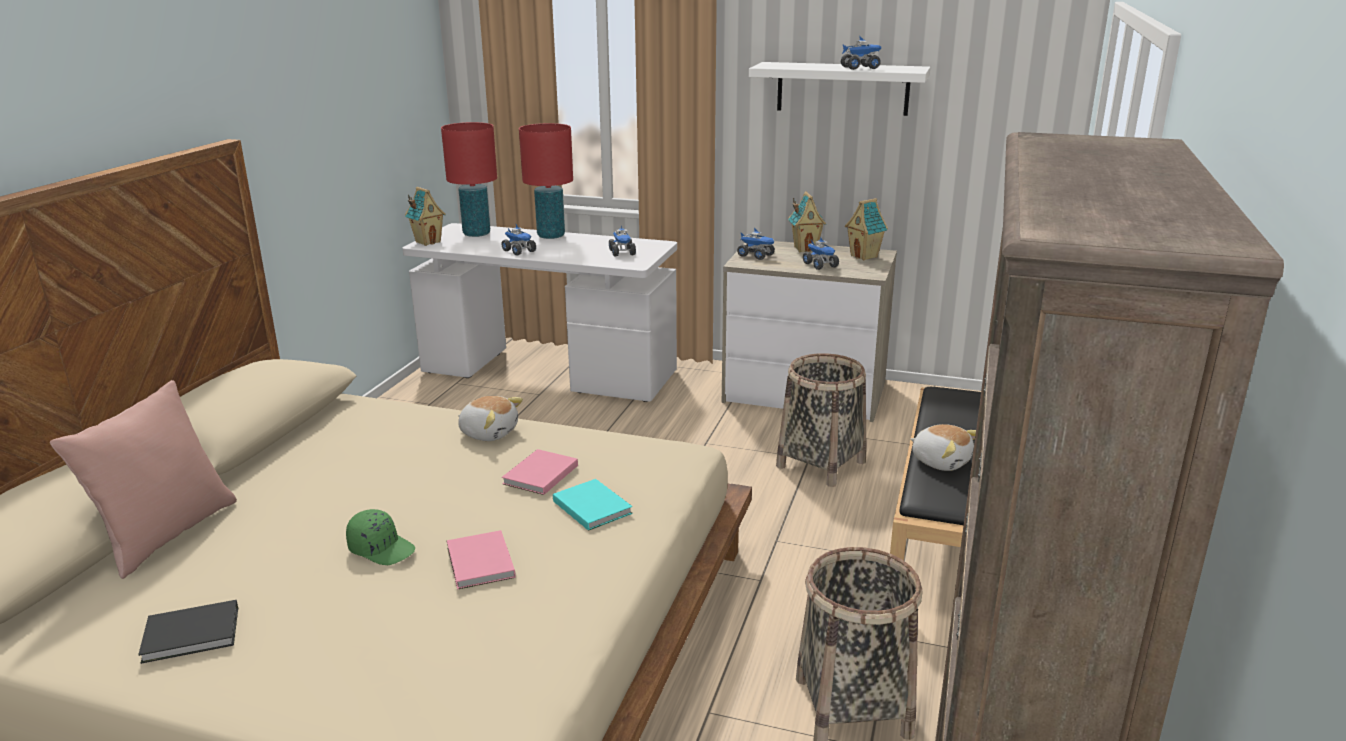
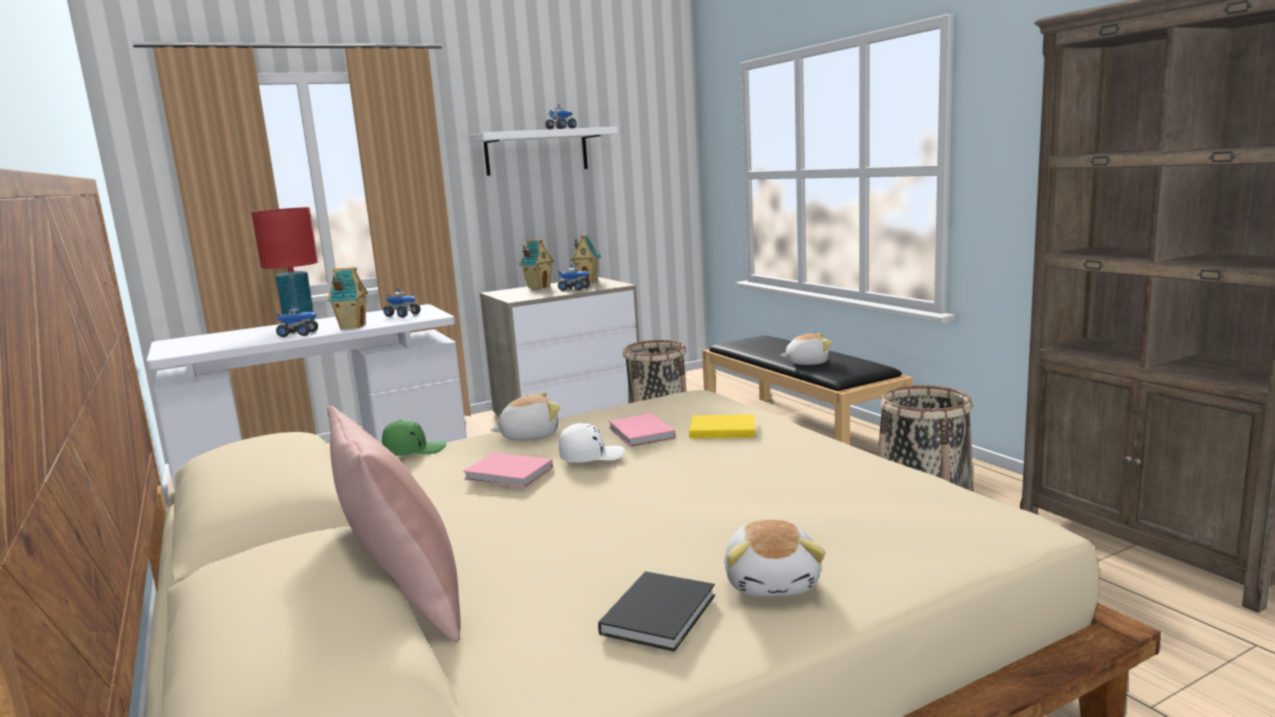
camera: 45 degrees left, 10 degrees down
(273, 662) = (773, 582): none -> plush toy
(382, 548) = (653, 503): green cap -> green cap (414, 450)
(428, 242) = (169, 352): toy house -> toy house (352, 327)
(459, 479) = (591, 457): none -> white cap
(476, 234) = (211, 338): red table lamp -> none
(479, 564) = (741, 477): pink book -> pink book (510, 474)
(592, 506) = (721, 429): turquoise book -> yellow book
(756, 256) = (515, 295): toy truck -> none

